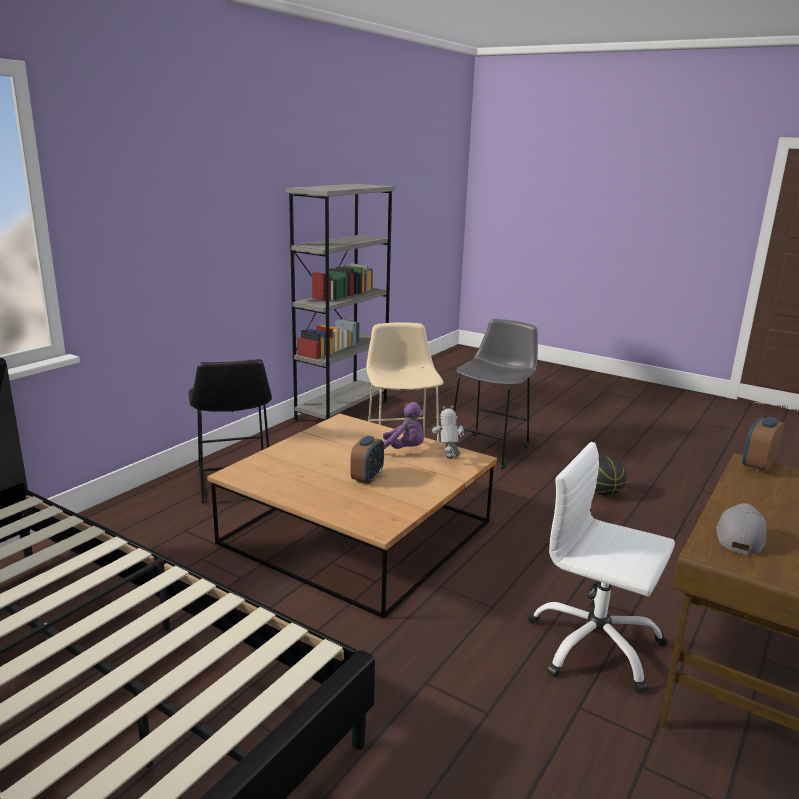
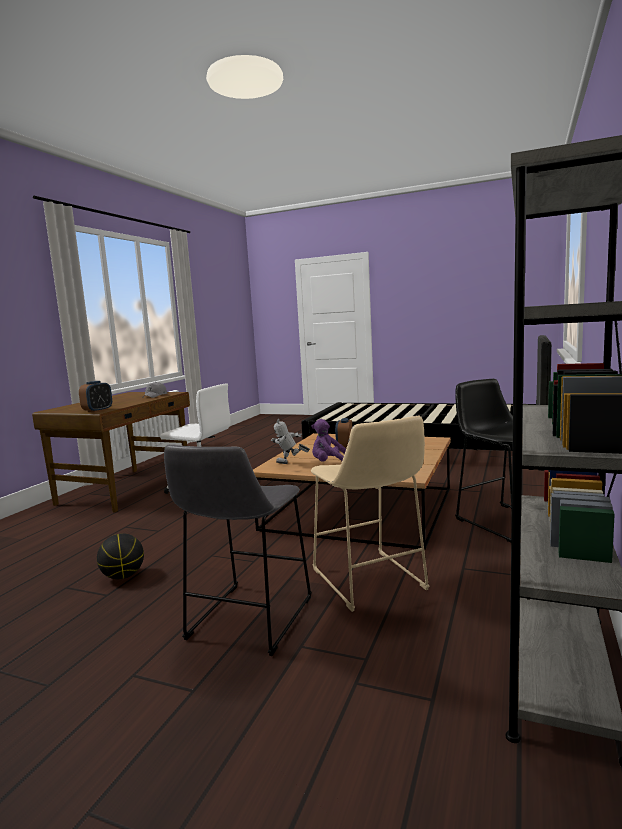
camera: 170 degrees right, 10 degrees down
(448, 461) = (290, 464): toy robot -> toy robot turned 120 degrees clockwise

